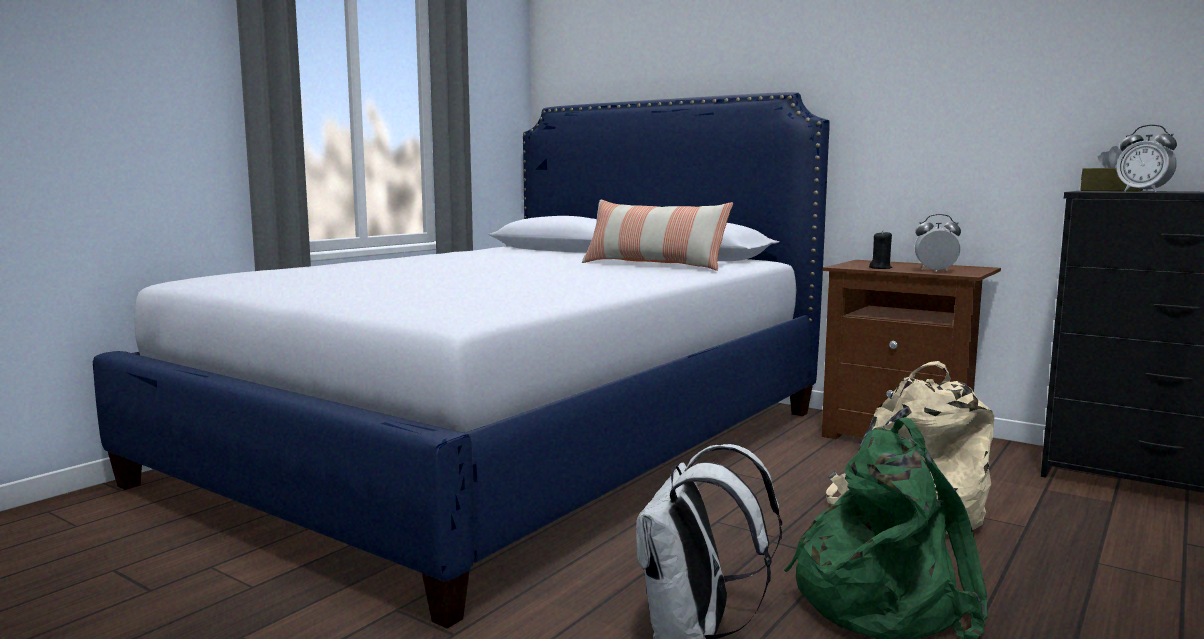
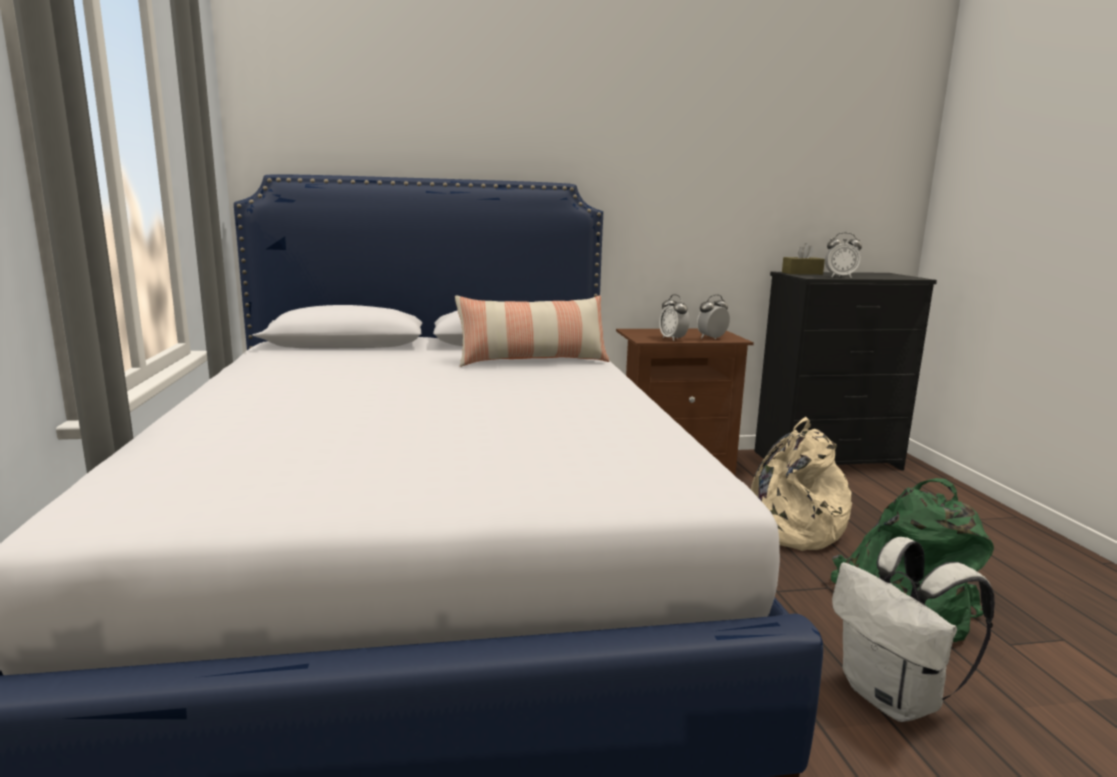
camera: 45 degrees left, 5 degrees up
(880, 268) = (673, 339): black candle -> alarm clock

